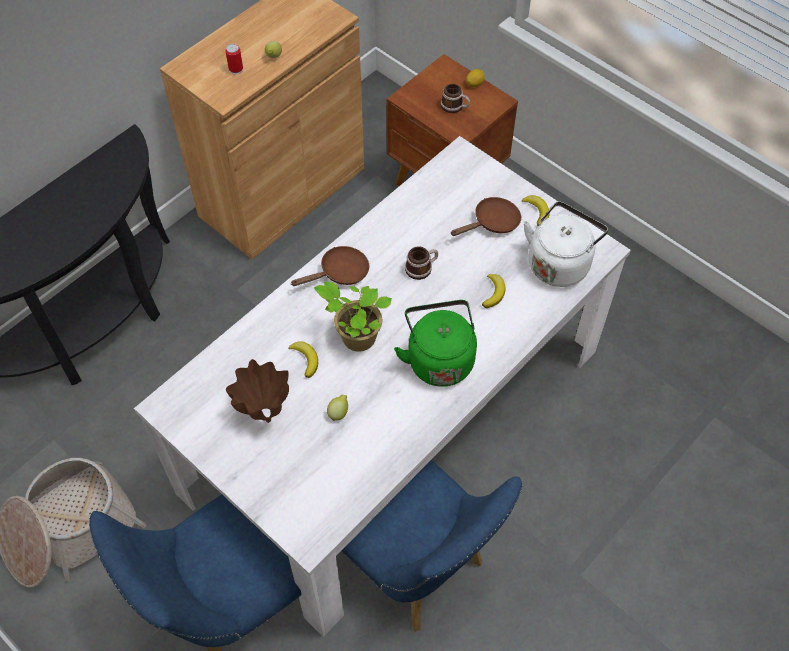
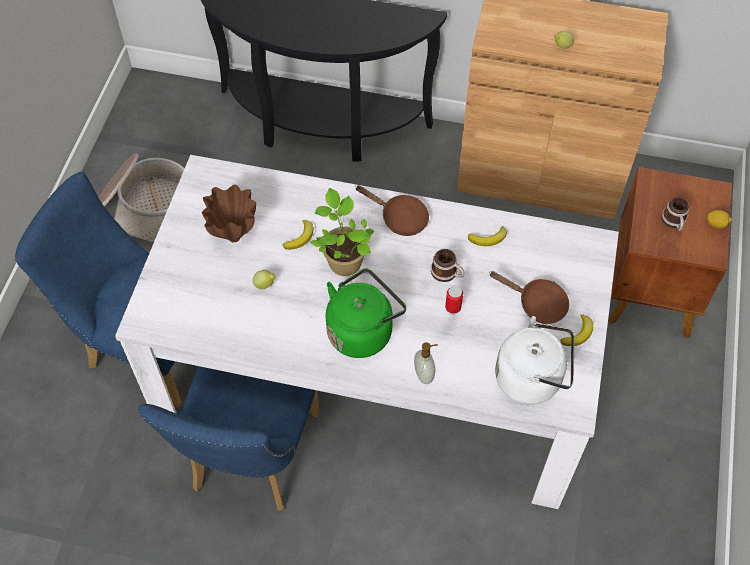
camera: 60 degrees right, 0 degrees up
(236, 69) = (527, 30): can -> can (453, 308)
(493, 292) = (460, 340): banana -> banana (488, 238)
(511, 334) = (424, 374): none -> soap dispenser

